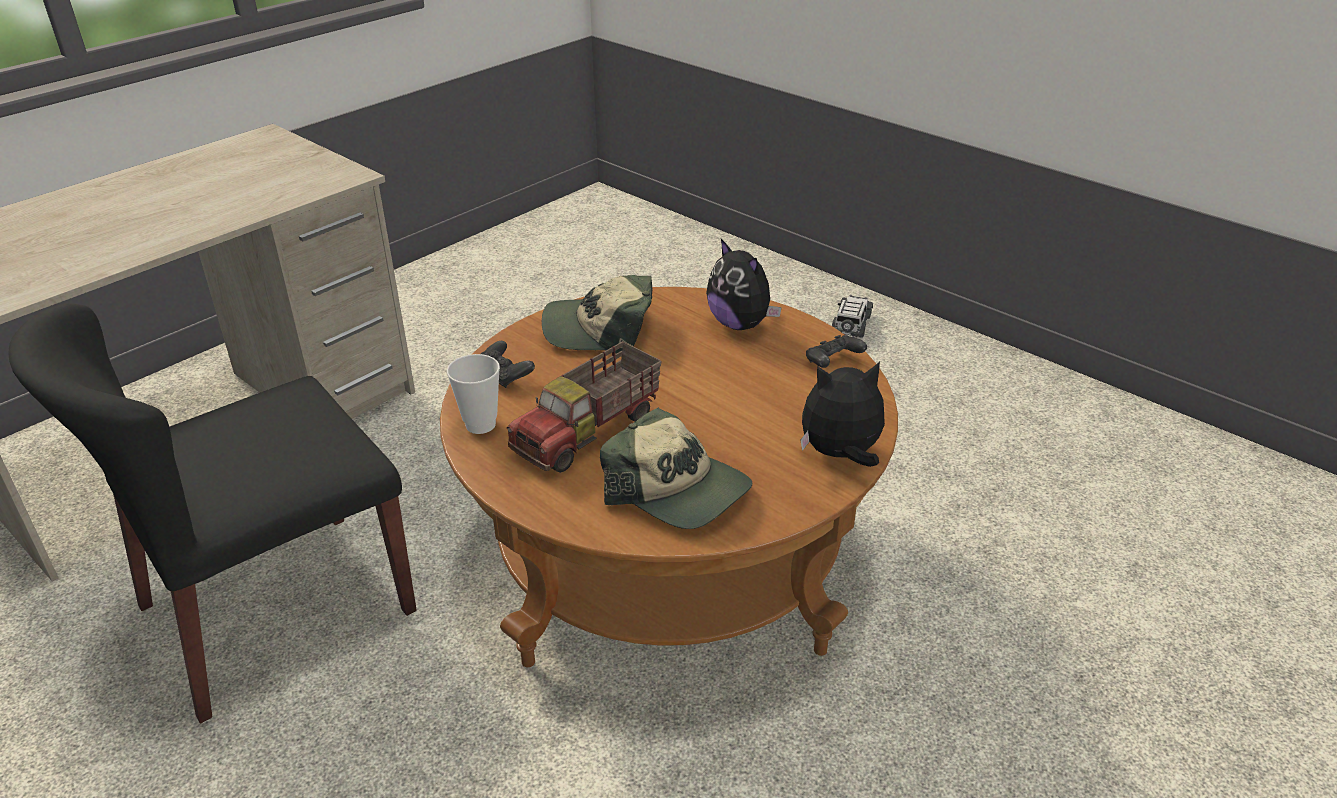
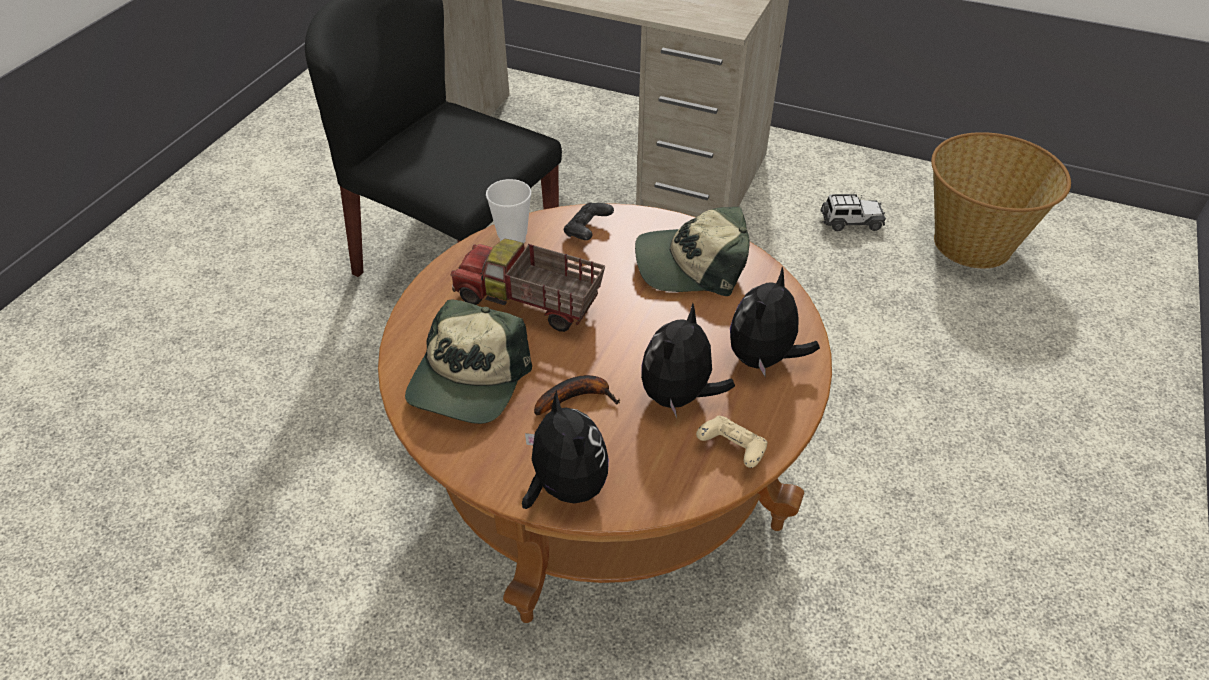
camera: 70 degrees right, 10 degrees up
(544, 272) = (973, 243): none -> basket
(600, 330) = (691, 264): cap -> cap turned 75 degrees counterclockwise
(736, 428) = (577, 398): none -> banana
(762, 374) = (679, 397): none -> plush toy
(832, 363) = (732, 450): black game controller -> beige game controller
(851, 325) = (1100, 534): toy car -> toy car (851, 222)

